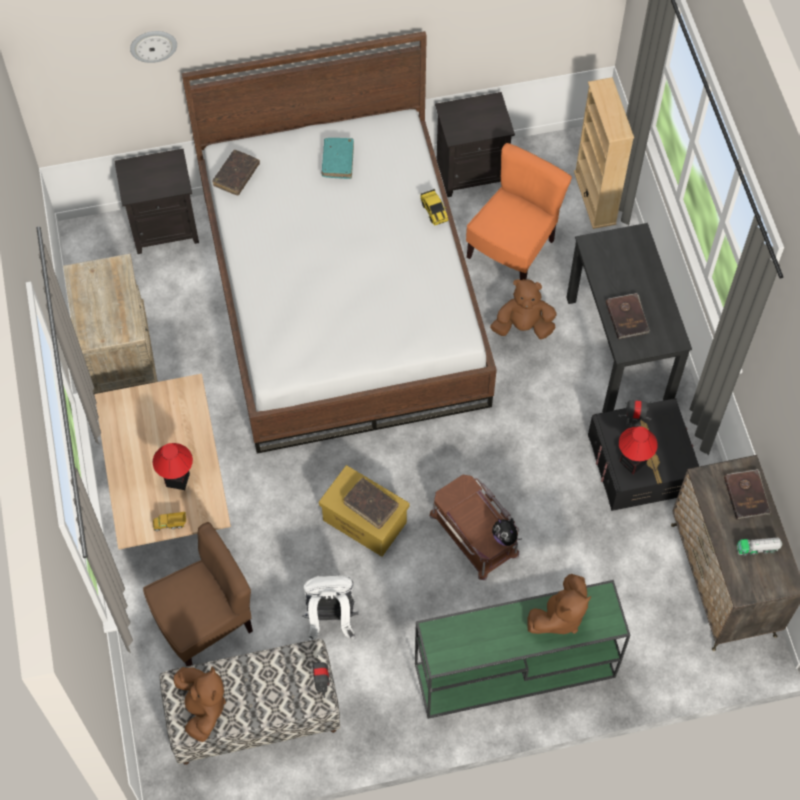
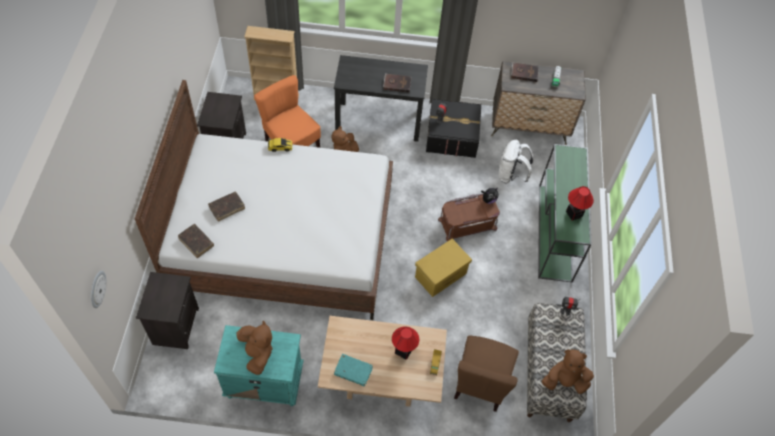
camera: 75 degrees left, 5 degrees down
(119, 354) = (263, 382): beige nightstand -> turquoise nightstand
(153, 45) = (117, 215): wall clock -> wall clock (97, 289)
(205, 623) = (480, 383): brown chair -> brown chair turned 150 degrees counterclockwise
(330, 619) = (498, 312): white backpack -> white backpack (511, 175)
(338, 161) = (216, 184): turquoise book -> turquoise book (353, 371)
(371, 505) = (447, 258): brown book -> brown book (227, 208)
(559, 617) = (569, 174): brown plush toy -> brown plush toy (257, 353)
(632, 462) = (463, 129): table lamp -> table lamp (573, 214)

